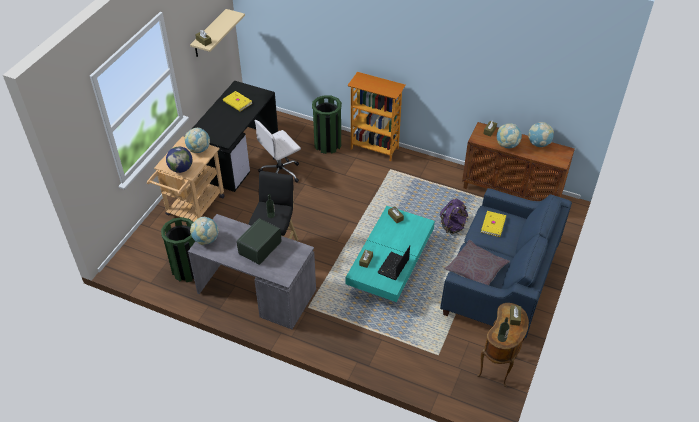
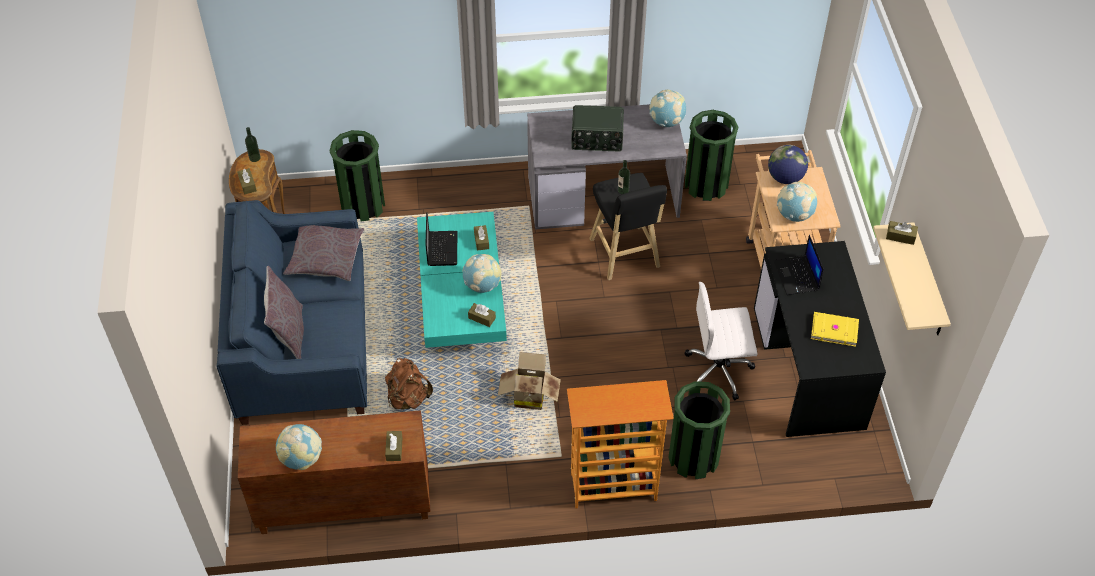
camera: 150 degrees right, 5 degrees up
(228, 129) = (797, 276): none -> laptop
(259, 248) = (597, 139): radio -> radio turned 90 degrees clockwise
(281, 172) = (719, 370): white office chair -> white office chair turned 120 degrees counterclockwise
(387, 201) = (529, 395): none -> cardboard box
(418, 361) = (363, 205): none -> green trash can
(453, 226) = (408, 398): purple backpack -> brown backpack
(494, 225) = (328, 331): yellow book -> none
(507, 145) = (353, 431): globe -> globe (482, 285)
(517, 234) = (289, 334): none -> grey pillow

